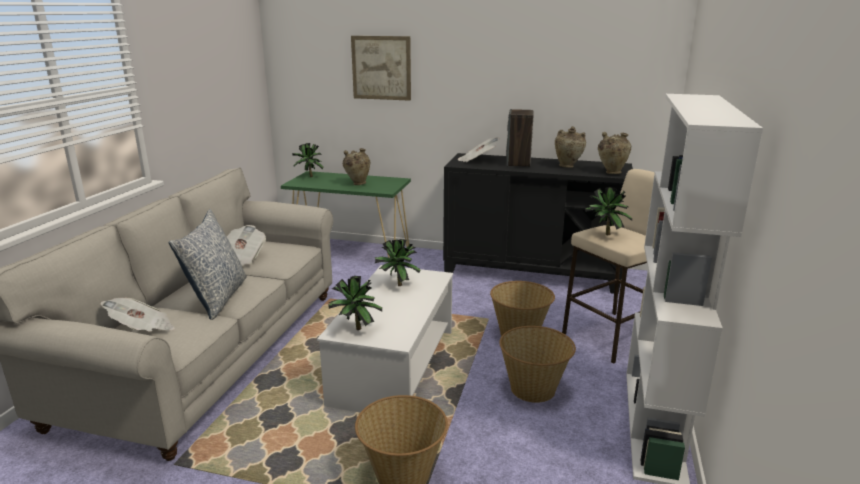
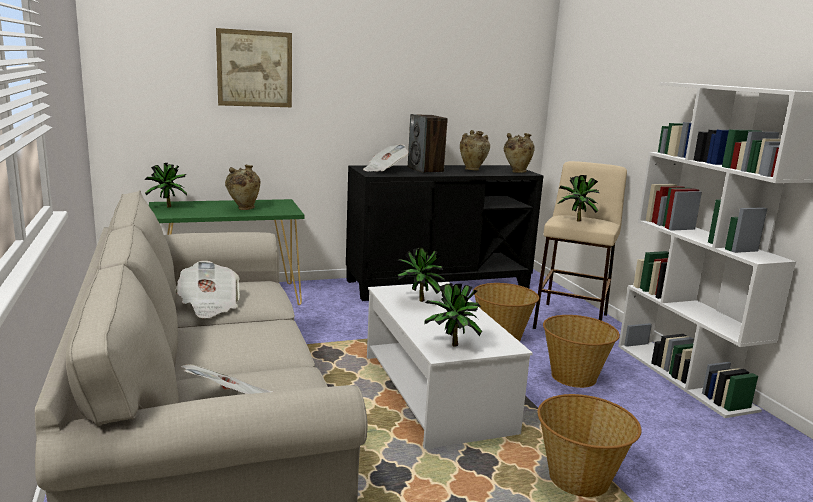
camera: 35 degrees left, 5 degrees down
(217, 298) = (255, 350): pillow -> none

